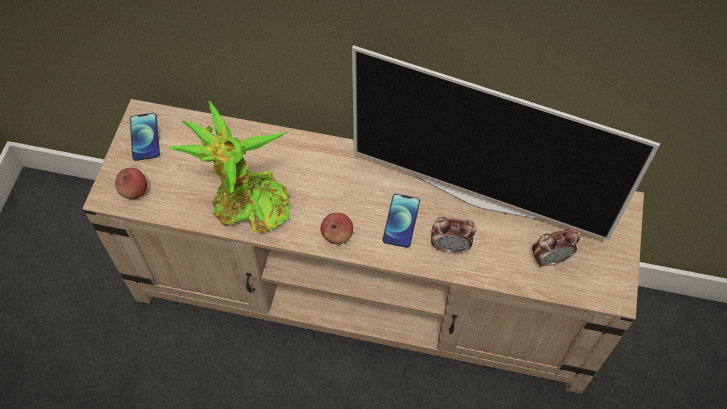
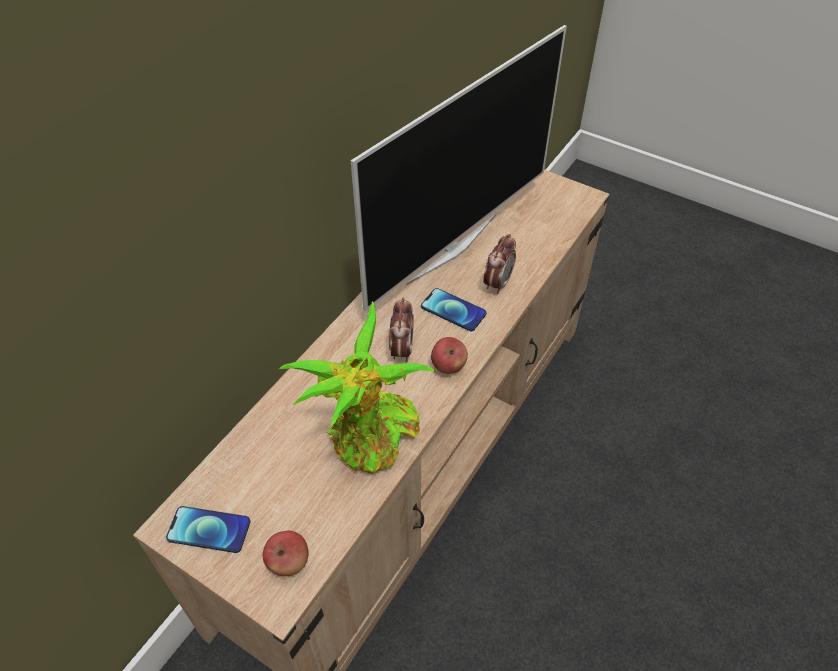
camera: 70 degrees left, 10 degrees down
(550, 259) = (536, 223): alarm clock -> alarm clock (401, 349)

